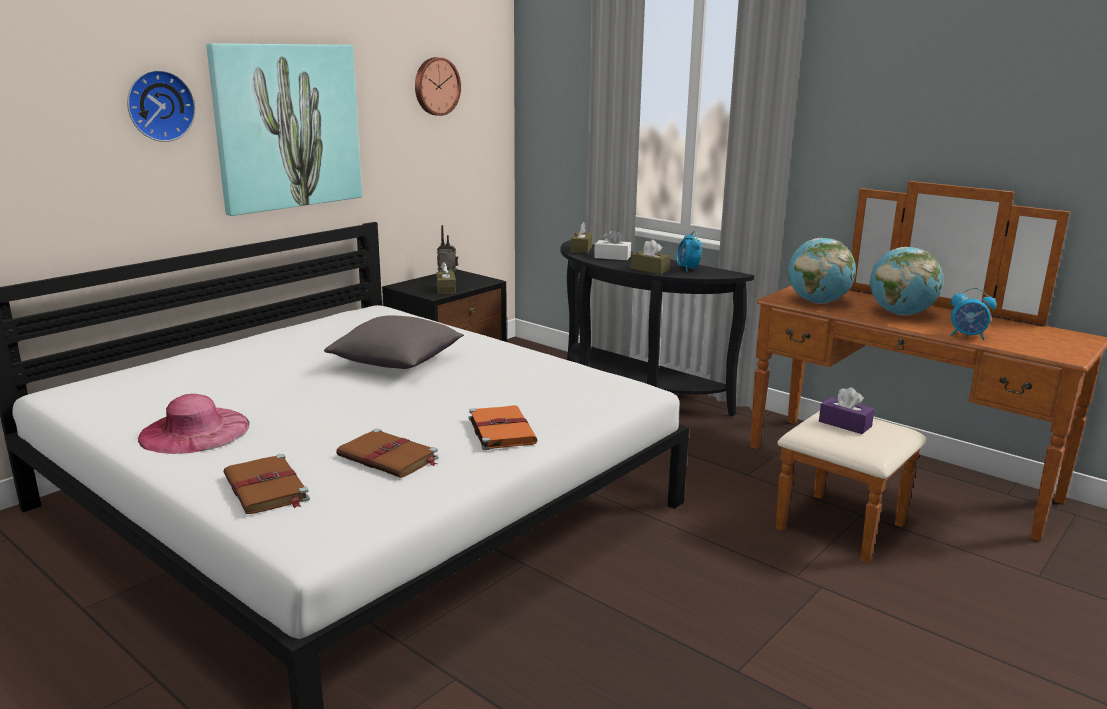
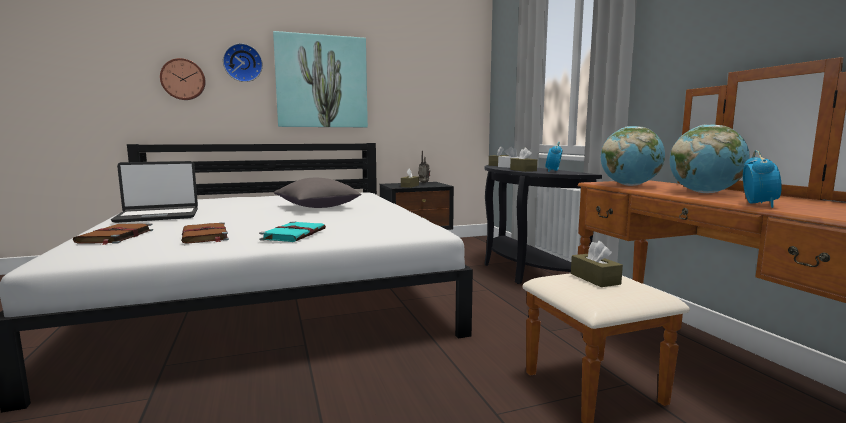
camera: 30 degrees right, 10 degrees down
(194, 431) = (158, 216): pink hat -> laptop
(436, 86) = (428, 68): wall clock -> wall clock (183, 79)
(501, 430) = (294, 234): orange book -> turquoise book
(845, 424) = (595, 279): purple tissue box -> brown tissue box
(967, 336) = (758, 204): alarm clock -> alarm clock turned 120 degrees counterclockwise

